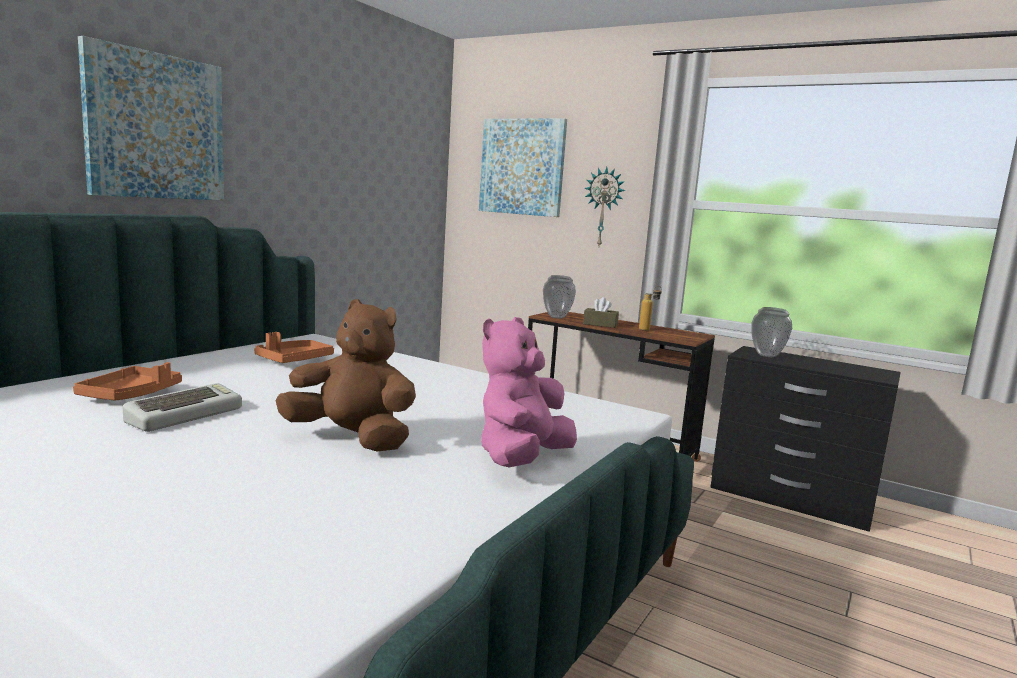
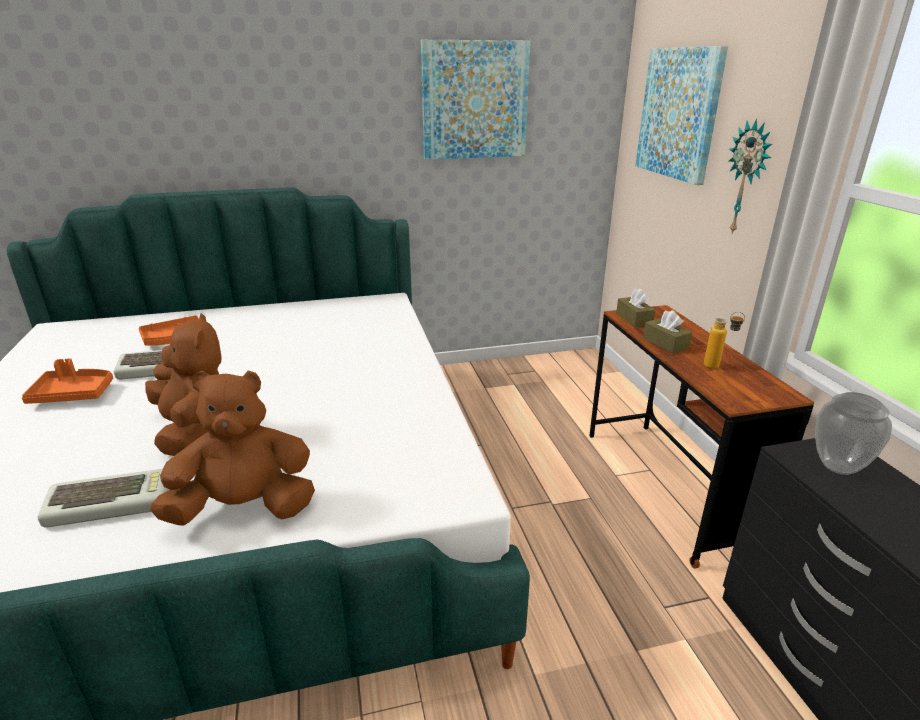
camera: 45 degrees right, 15 degrees up
(155, 126) = (255, 113): picture -> picture (474, 100)
(294, 360) = (328, 324): orange tray -> orange tray (73, 394)
(405, 491) = (113, 503): none -> keyboard
(521, 458) = (245, 508): pink plush toy -> brown plush toy
(556, 317) = (634, 319): vase -> brown tissue box

